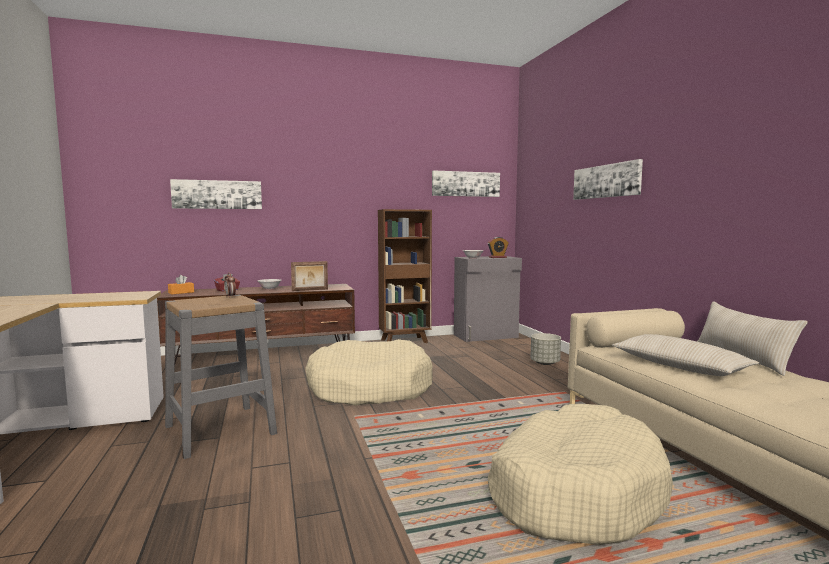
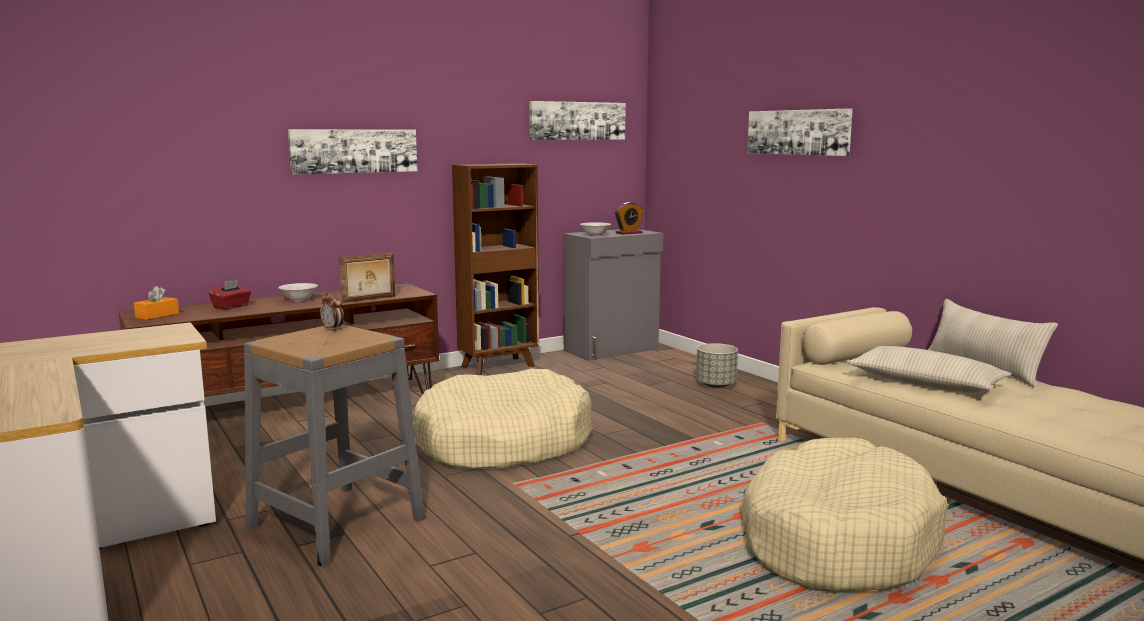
camera: 15 degrees left, 5 degrees up
(217, 194) = (197, 146): picture -> picture (354, 151)

